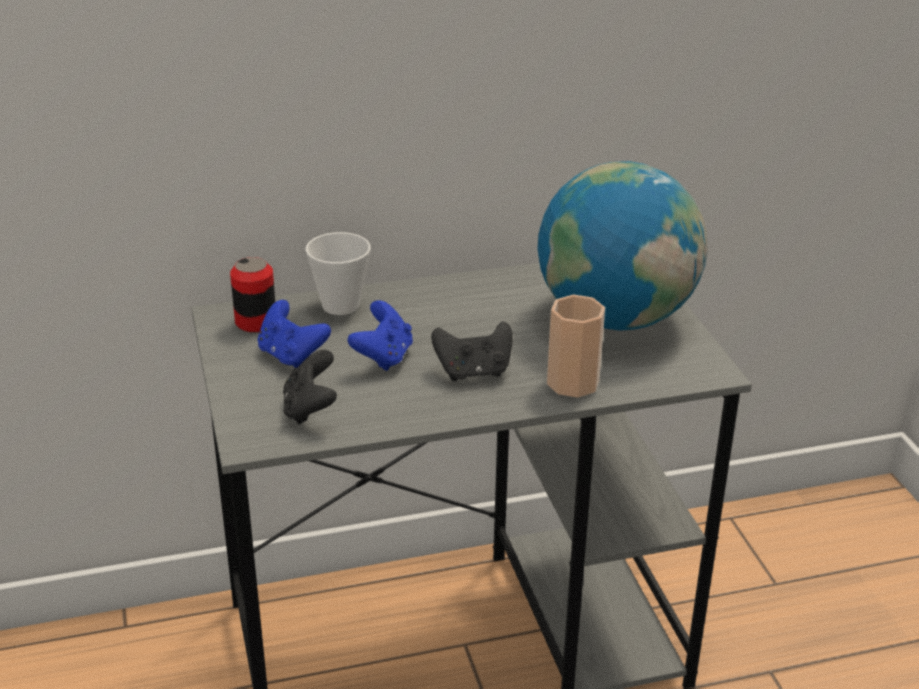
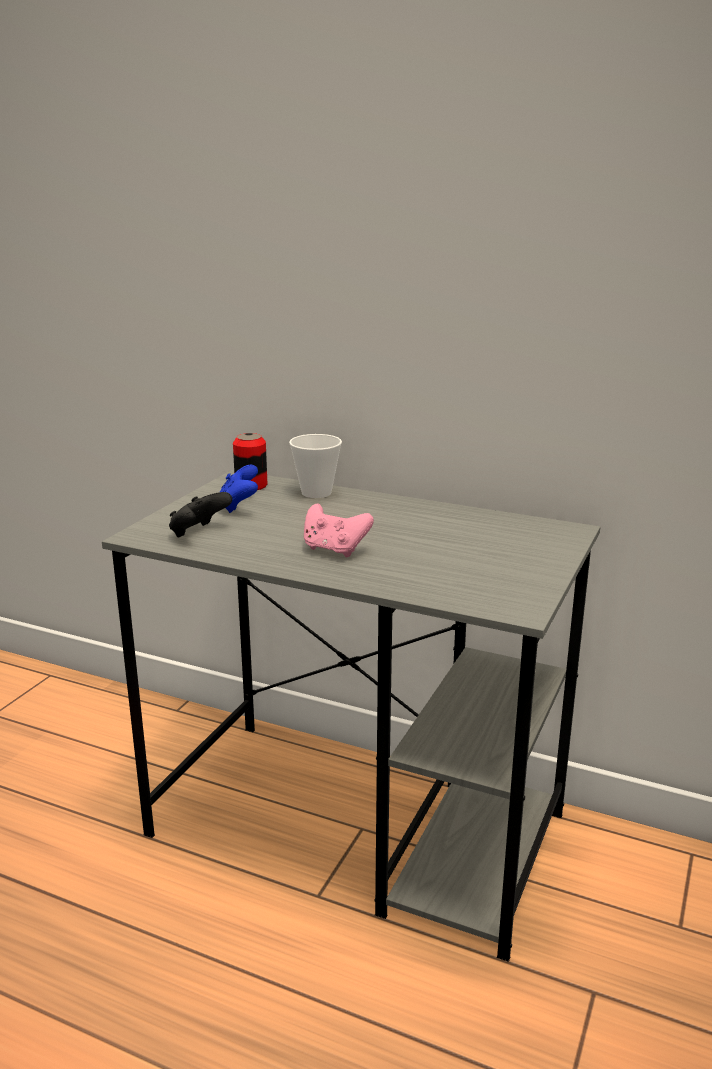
camera: 40 degrees right, 10 degrees down
(383, 357) = (292, 524): blue game controller -> none
(474, 372) = (334, 550): black game controller -> pink game controller
(573, 383) = (393, 578): cup -> none
(615, 317) = (500, 555): globe -> none

